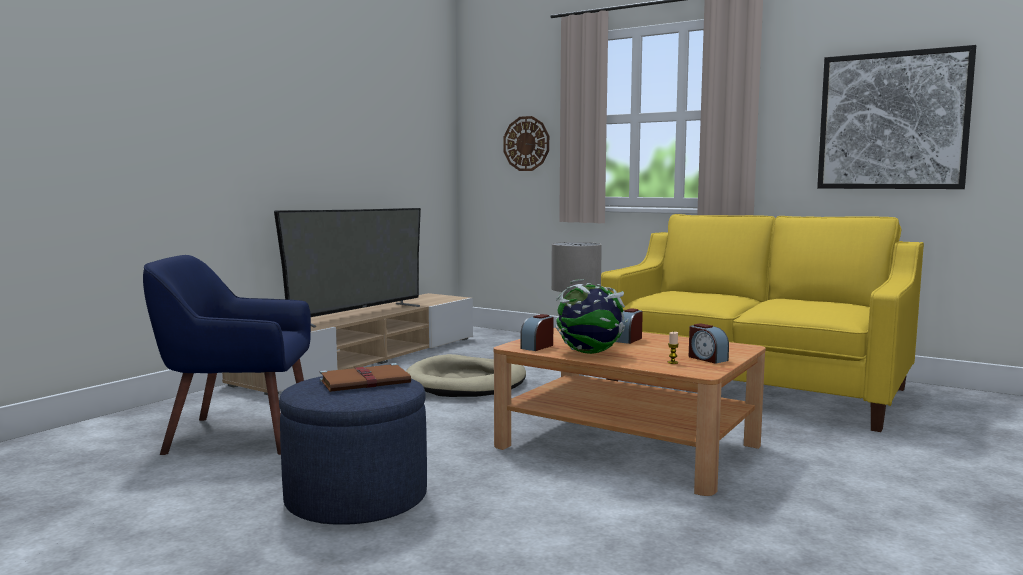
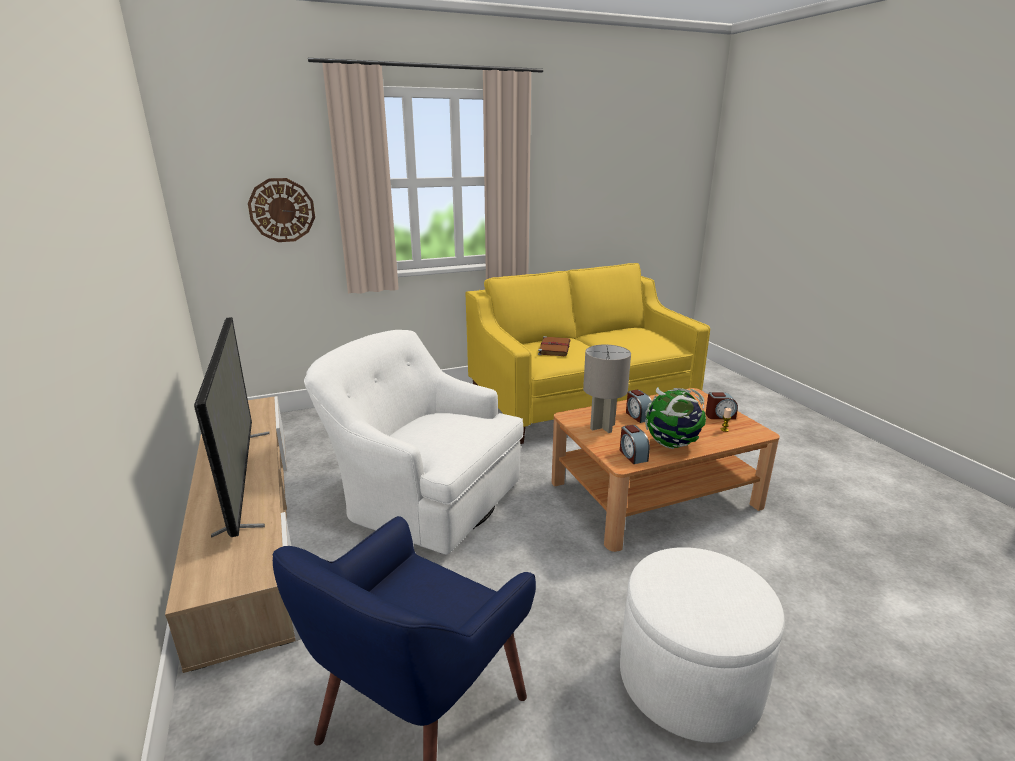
camera: 55 degrees left, 15 degrees up
(356, 498) = (689, 680): blue ottoman -> white ottoman
(366, 382) = (697, 578): brown book -> brown book (554, 348)
(466, 383) = (423, 496): beige dog bed -> white armchair
(892, 121) = (608, 189): picture -> none

